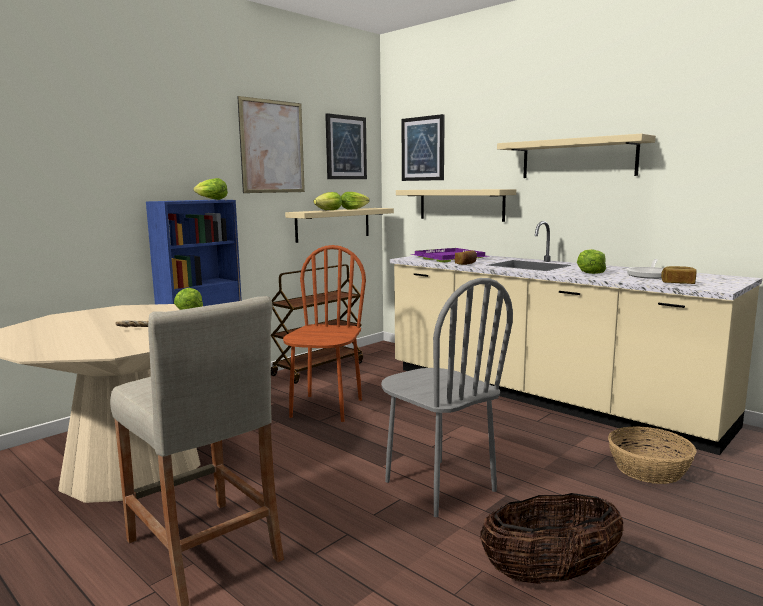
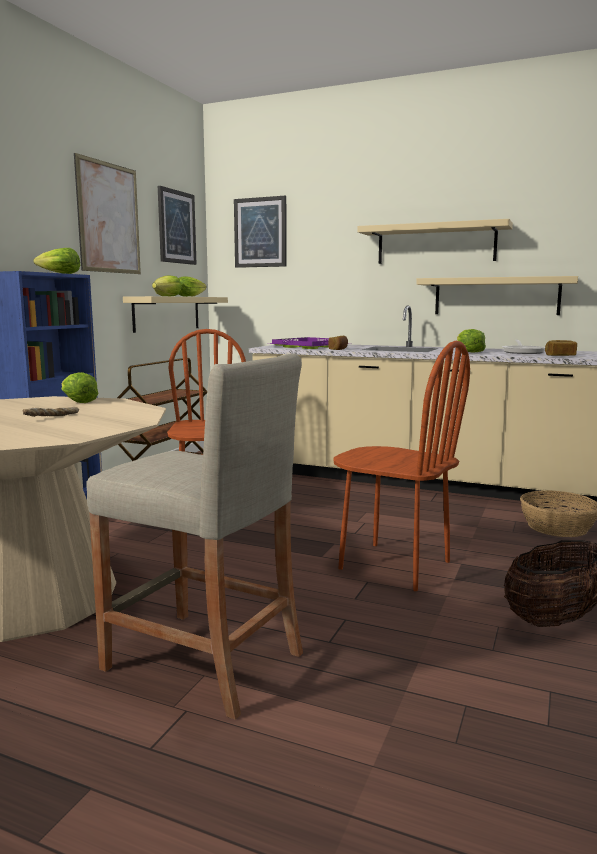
camera: 20 degrees left, 0 degrees up
(439, 486) = (394, 565): grey chair -> brown chair
(461, 204) = (307, 292): beige shelf -> beige shelf (496, 296)

